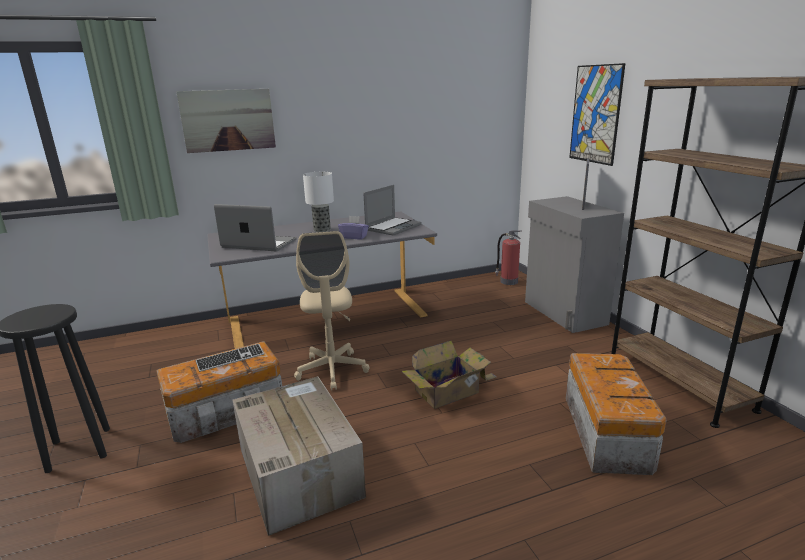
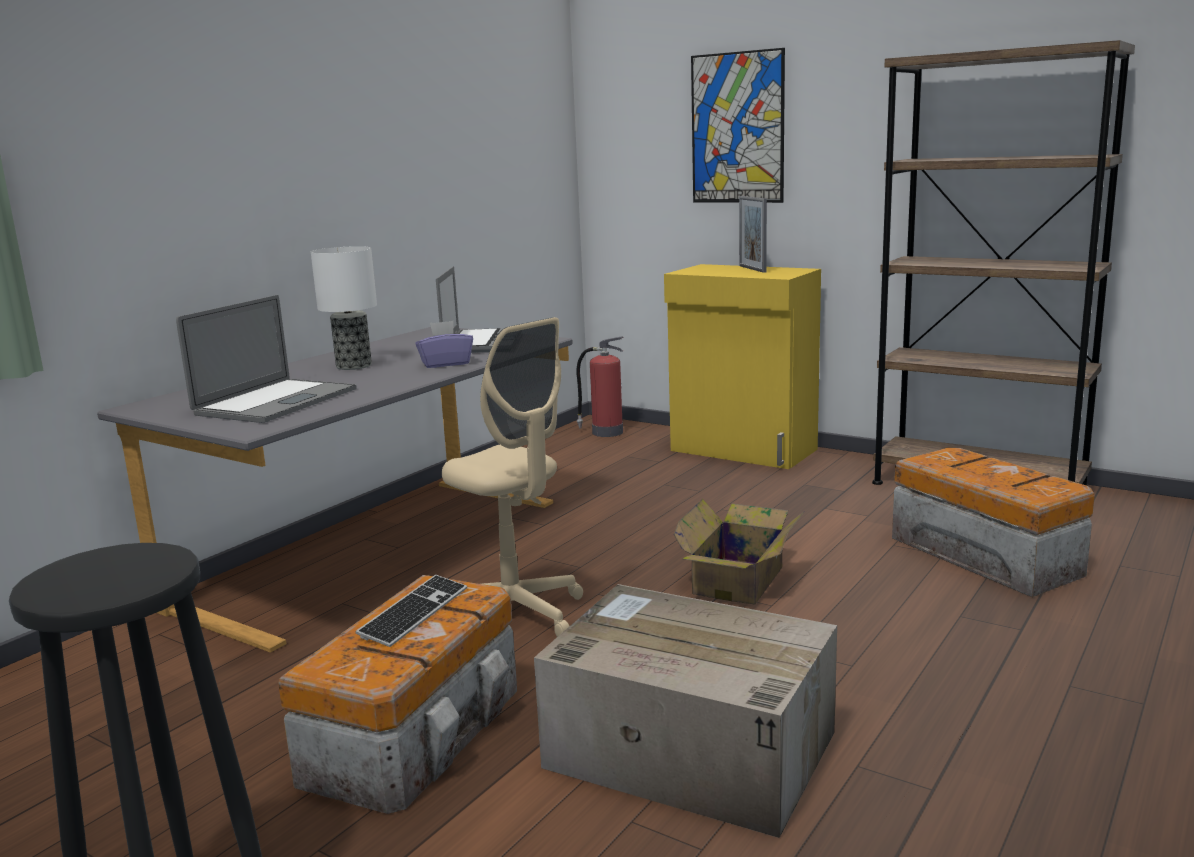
camera: 35 degrees left, 5 degrees down
(228, 120) = (124, 146): picture -> none
(259, 244) = (276, 401): laptop -> laptop turned 135 degrees clockwise
(564, 313) = (743, 451): grey cabinet -> yellow cabinet

